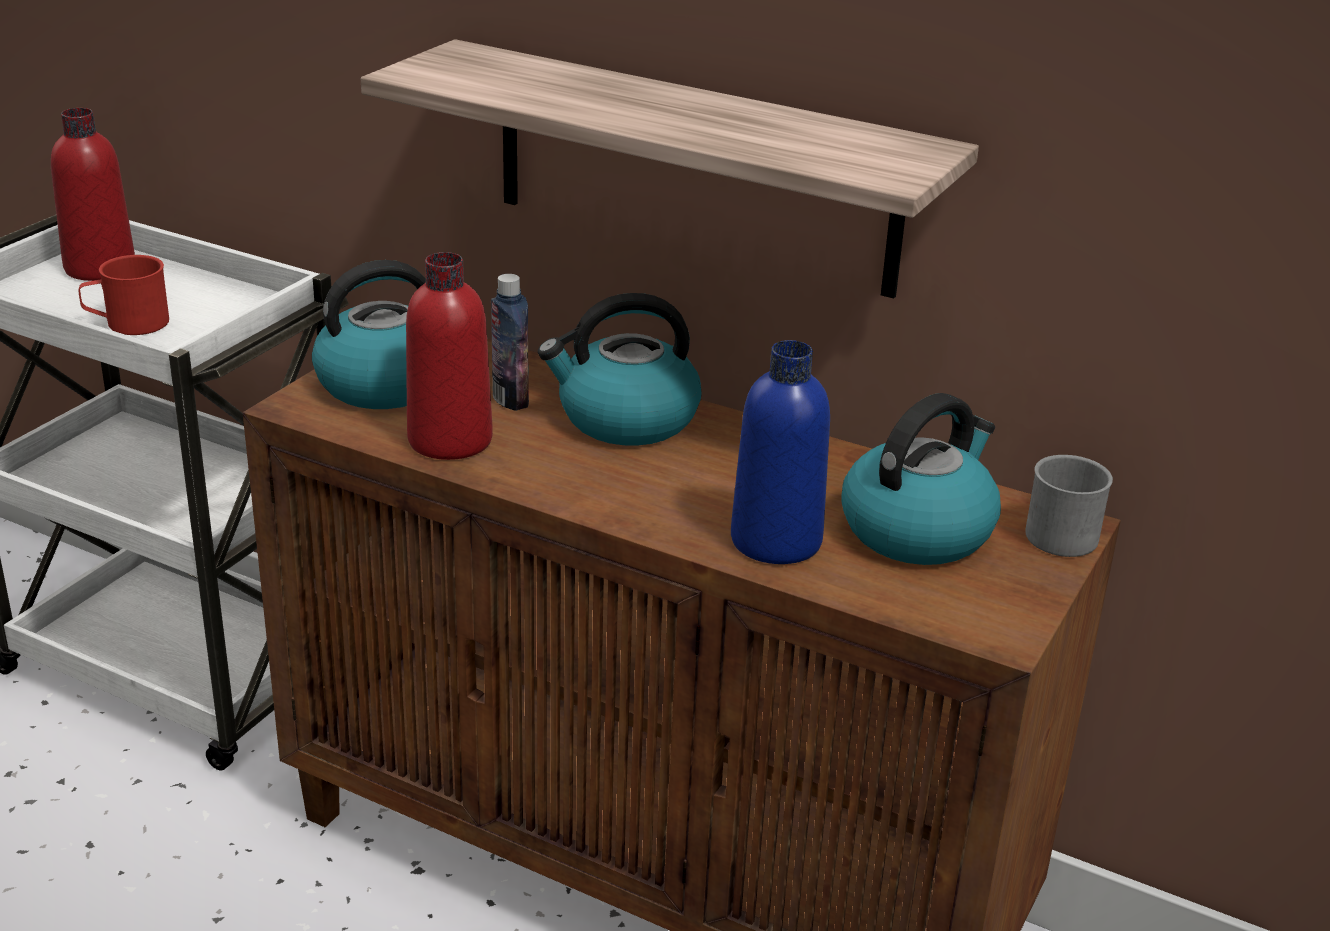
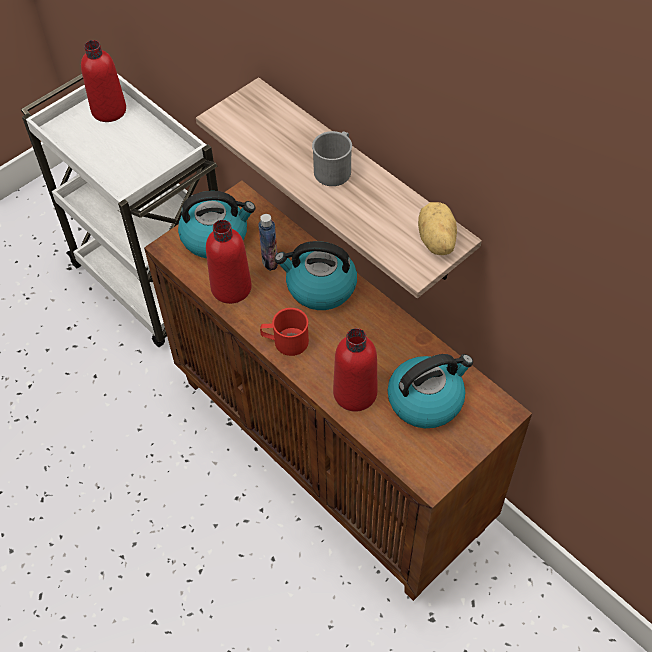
camera: 20 degrees right, 25 degrees up
(127, 323) = (111, 161): red mug -> red mug (285, 341)
(776, 541) = (355, 393): blue bottle -> red bottle
(901, 150) = (435, 241): none -> potato
(1060, 530) = (496, 415): grey mug -> grey mug (335, 168)

